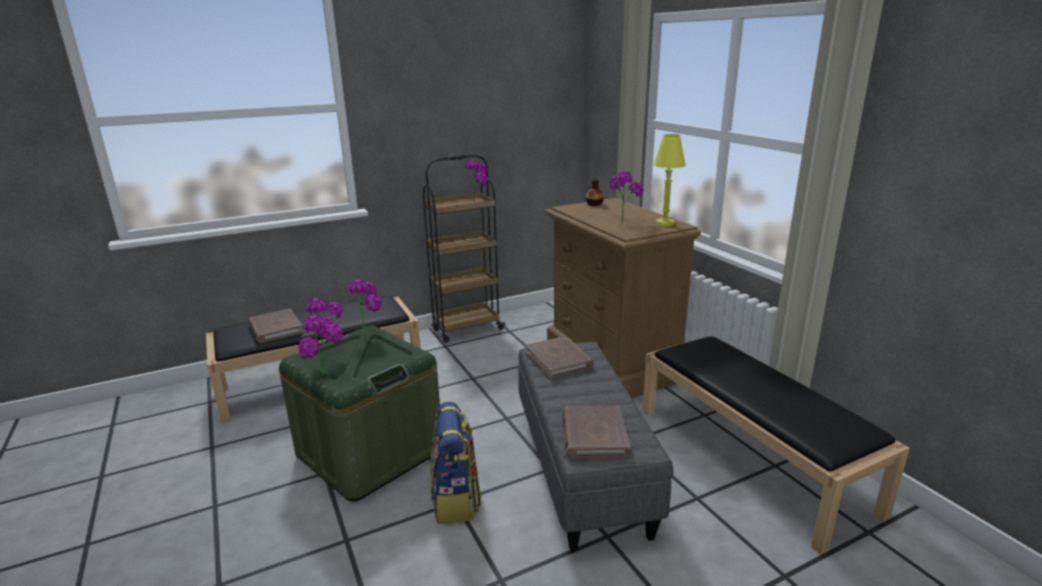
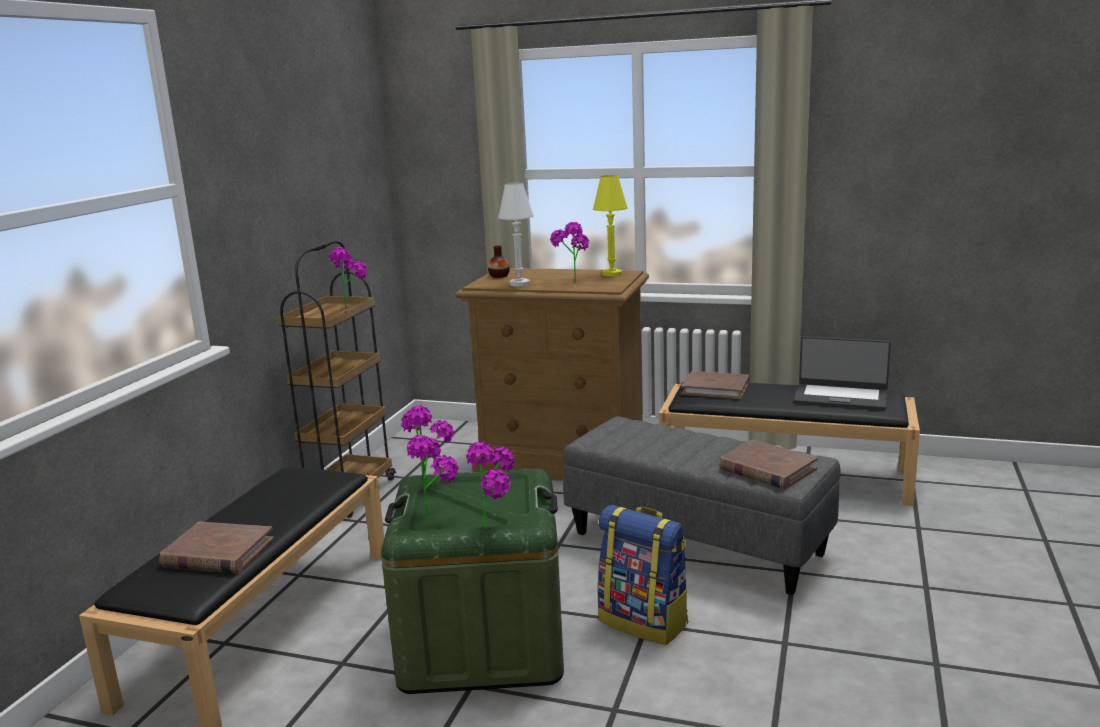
camera: 45 degrees left, 5 degrees down
(558, 360) = (623, 439): brown book -> brown book (715, 388)
(586, 214) = (519, 284): none -> white table lamp
(807, 409) = (840, 397): none -> laptop

